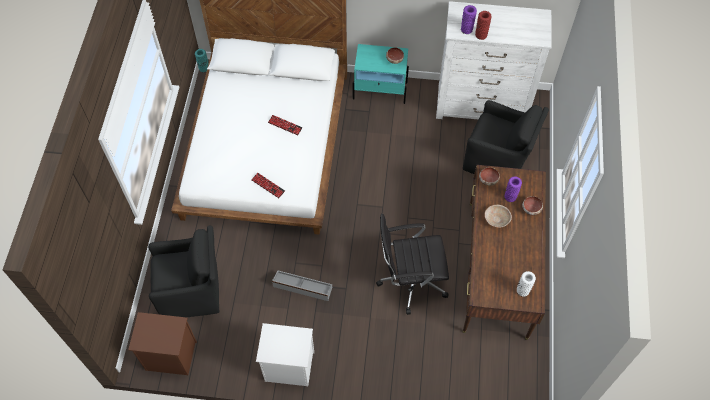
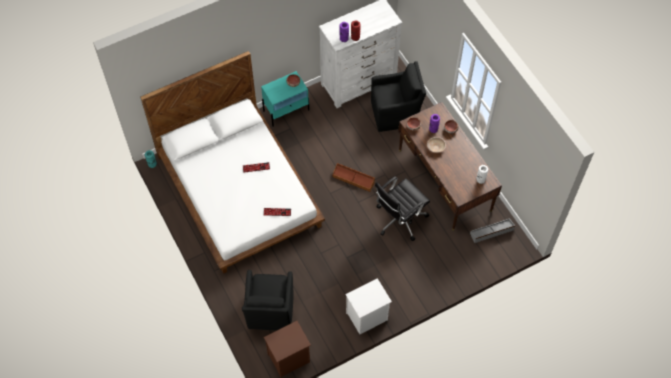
camera: 35 degrees left, 0 degrees up
(193, 291) = (270, 311): black armchair -> black armchair turned 135 degrees clockwise
(302, 287) = (337, 265): grey storage box -> grey storage box (491, 232)
(394, 205) = (353, 179): none -> brown storage box

